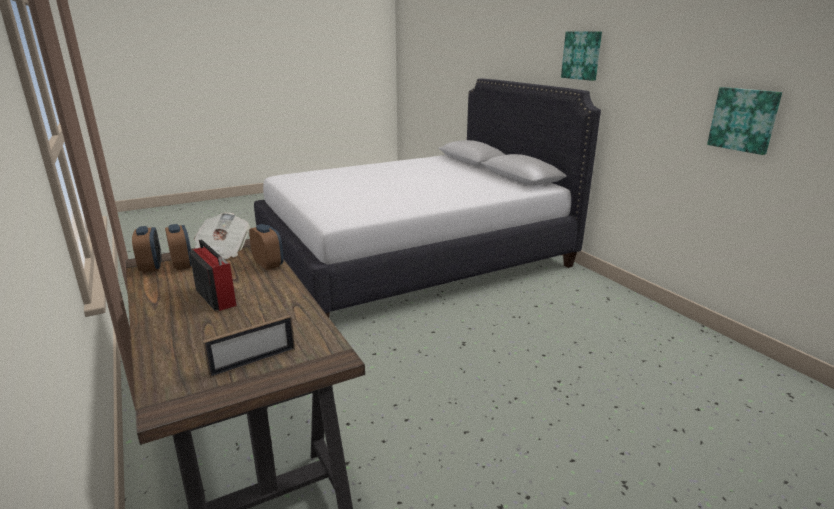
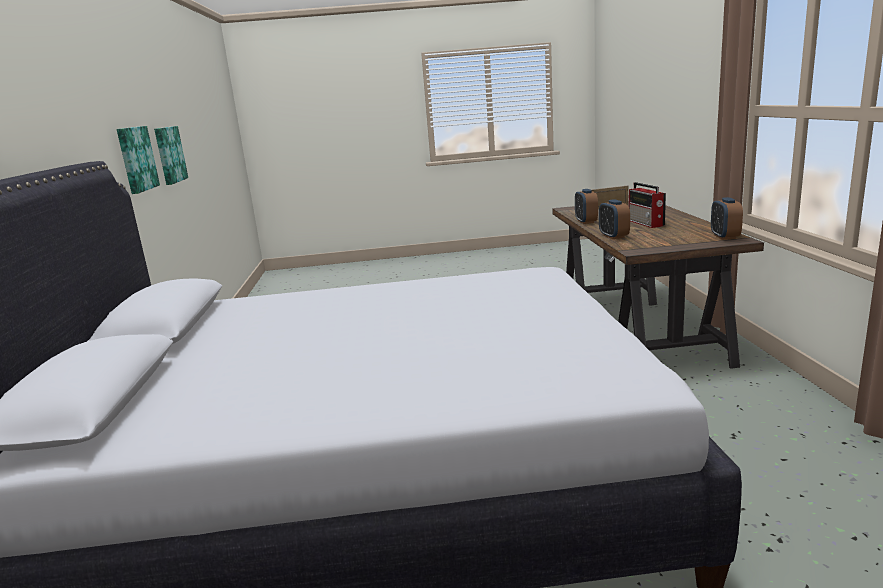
camera: 155 degrees left, 5 degrees down
(182, 265) = (695, 237): alarm clock -> alarm clock (586, 221)
(222, 252) = (665, 244): newspaper -> none
(582, 55) = (45, 107): picture -> picture (136, 159)

